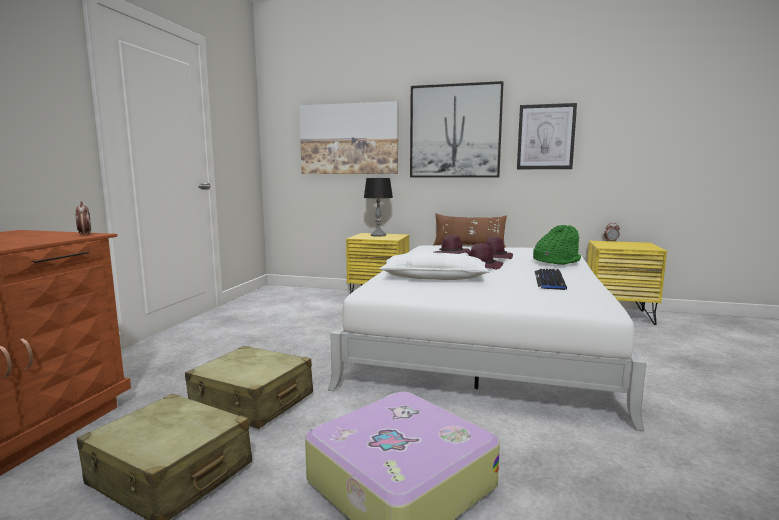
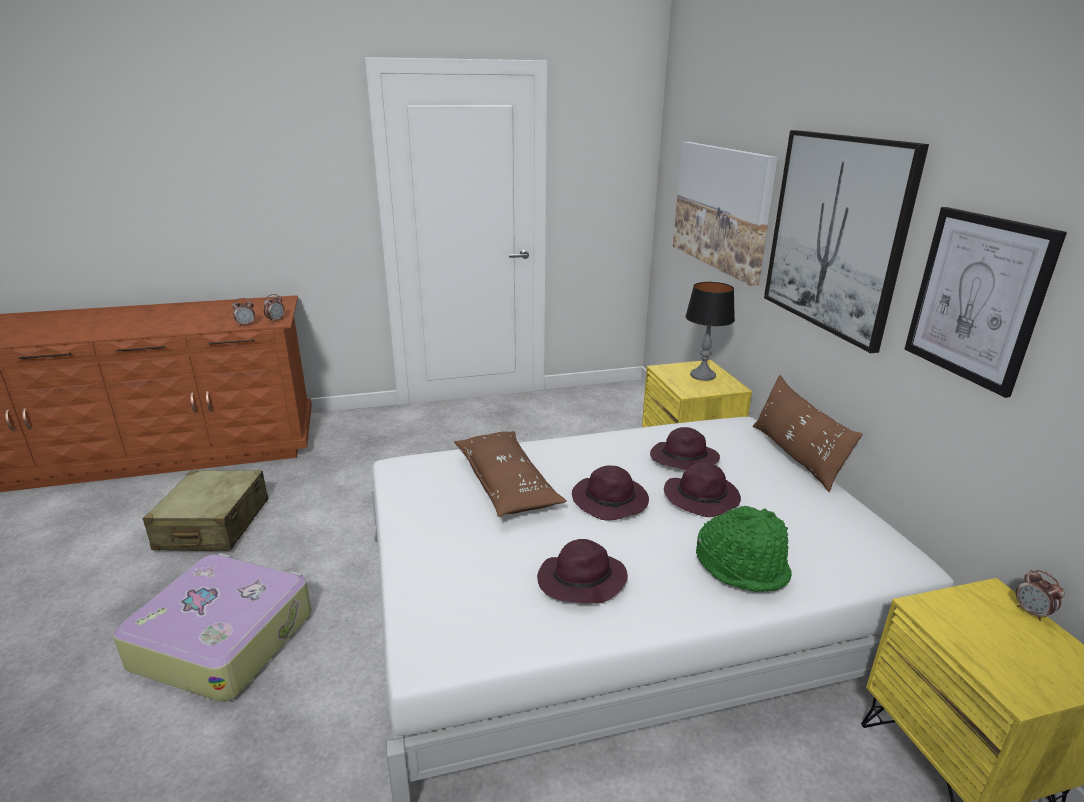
camera: 60 degrees right, 15 degrees up
(60, 239) = (246, 325): none -> alarm clock
(252, 401) = (332, 508): beige suitcase -> none
(434, 278) = (507, 484): white pillow -> brown pillow
(550, 280) = (580, 582): keyboard -> purple hat

